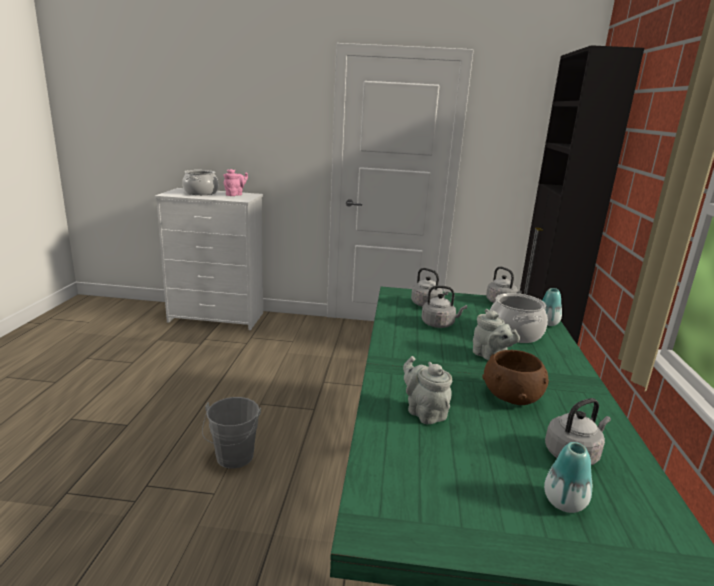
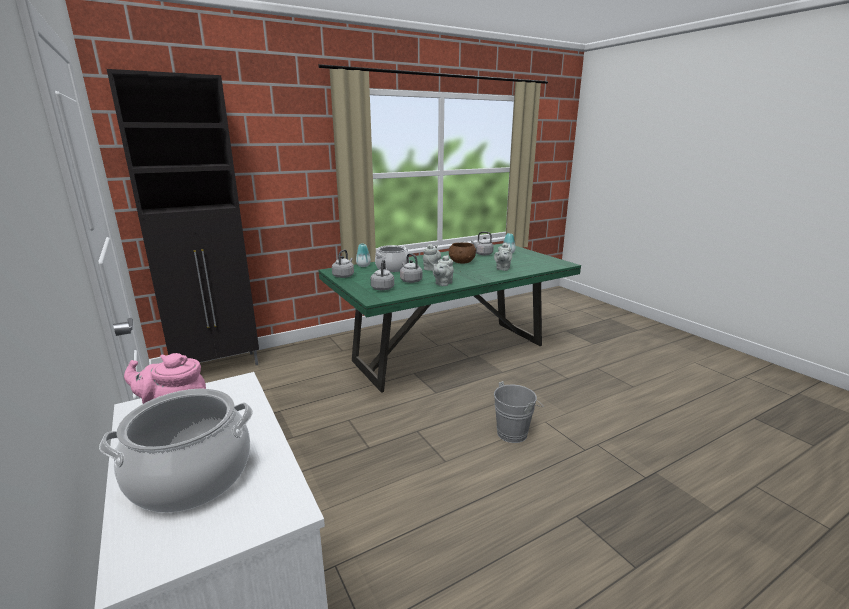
camera: 125 degrees left, 0 degrees up
(401, 335) = (442, 284): none -> grey teapot

